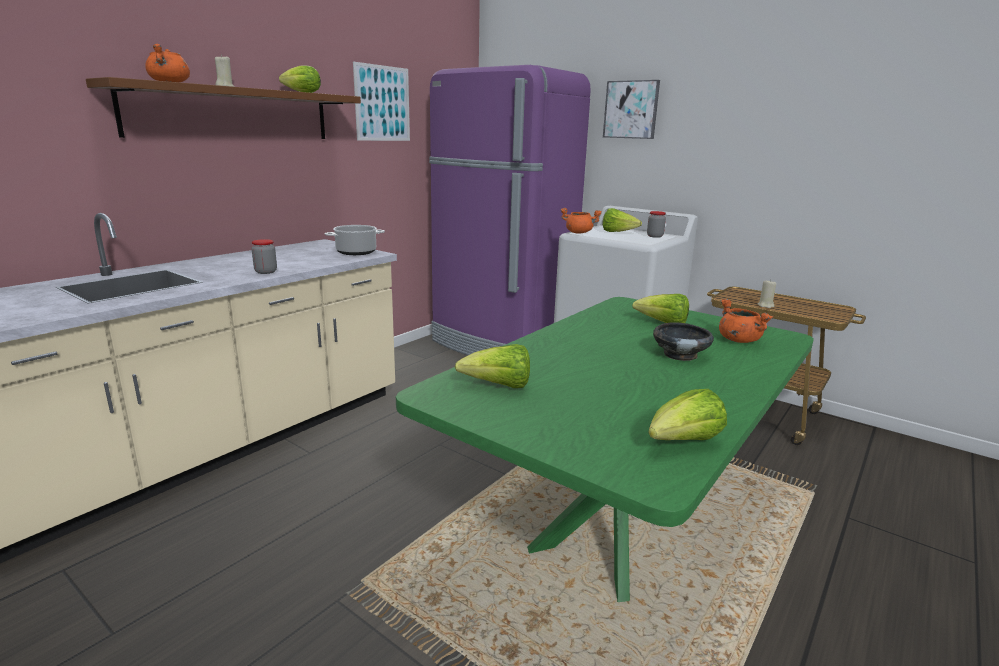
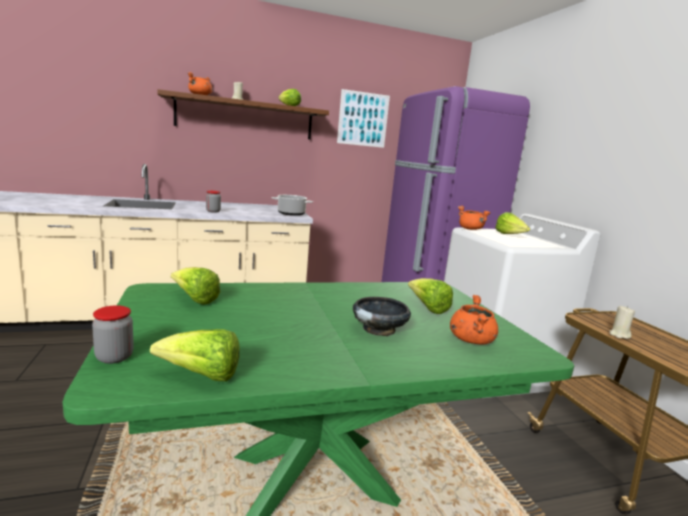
camera: 35 degrees right, 5 degrees down
(631, 110) = (559, 127): picture -> none
(654, 236) = (540, 243): jar -> jar (114, 357)

